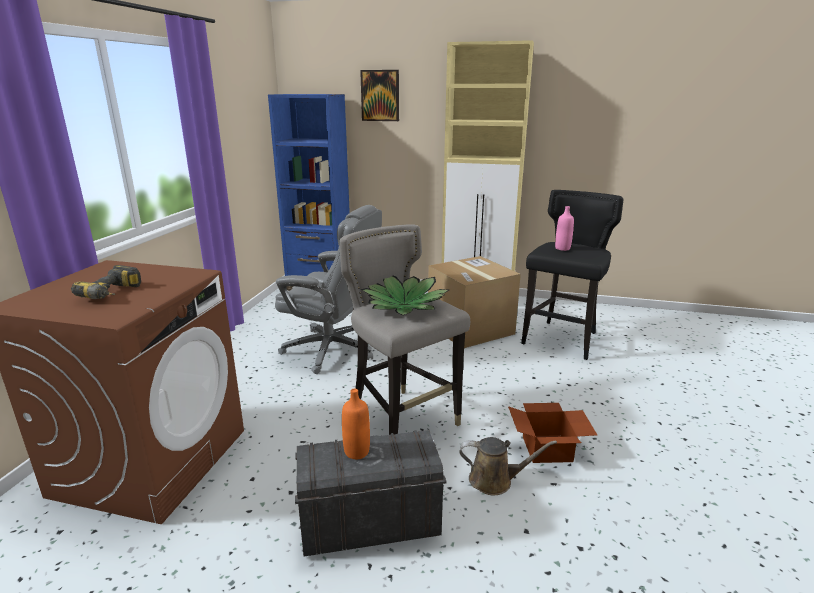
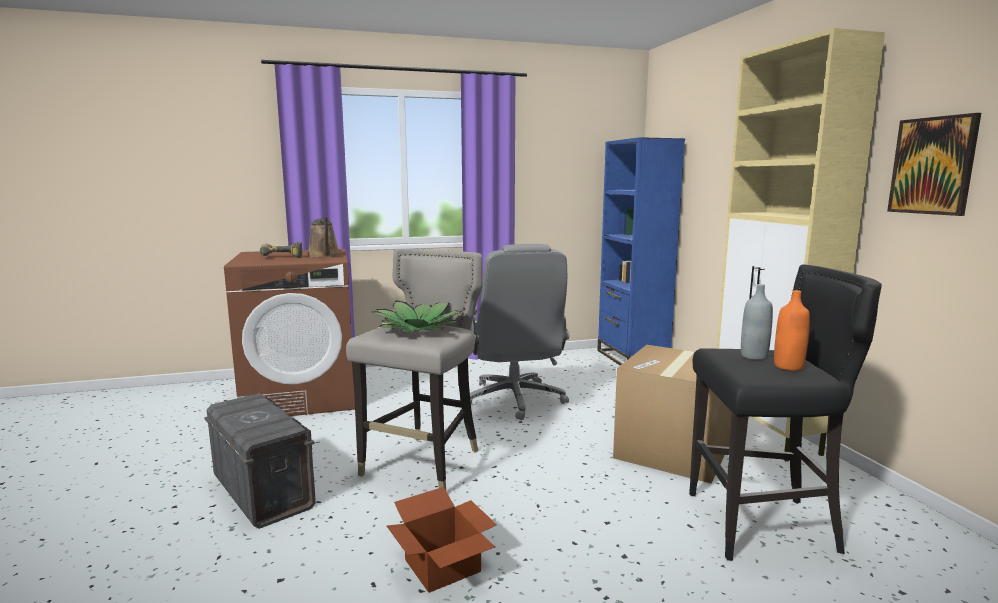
camera: 60 degrees right, 10 degrees down
(357, 452) = (257, 412): orange bottle -> orange bottle (788, 366)
(380, 95) = (714, 137): picture -> picture (933, 166)
(495, 480) = (356, 541): brown watering can -> brown watering can (324, 255)
(562, 248) = (753, 356): pink bottle -> grey bottle

